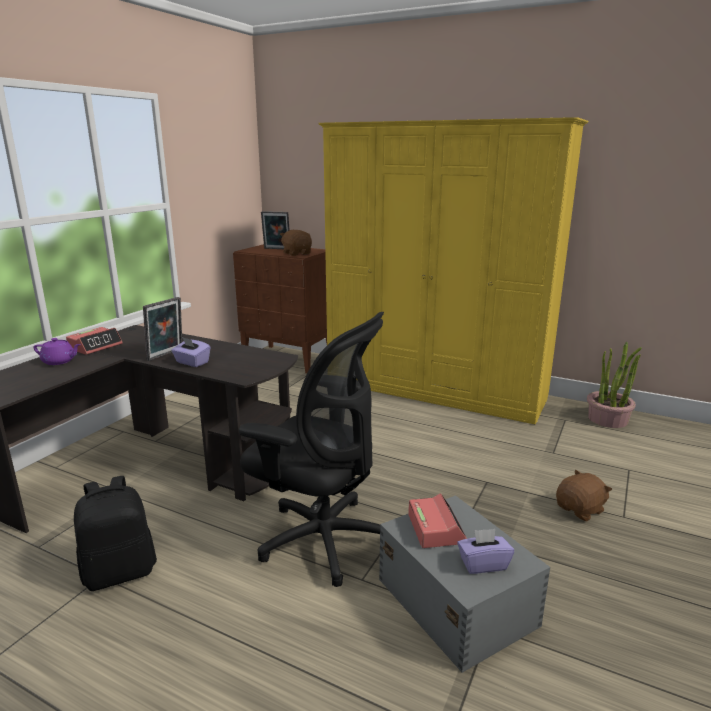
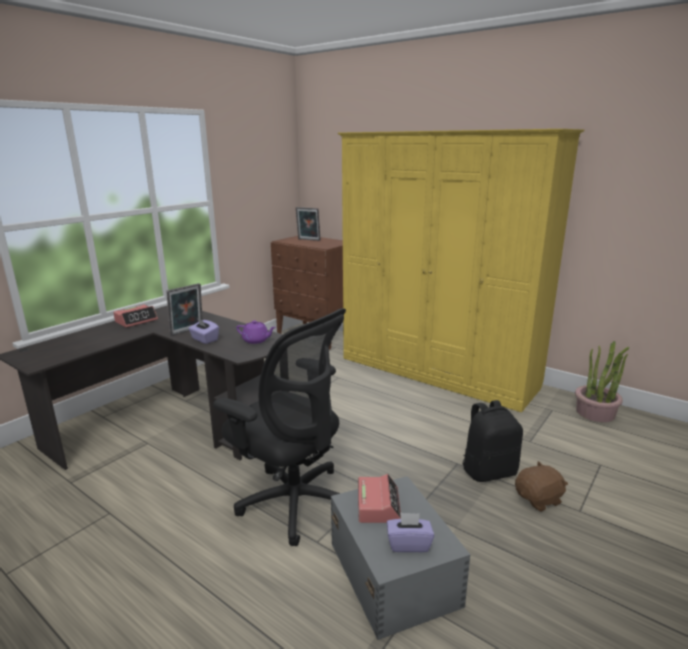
camera: 10 degrees right, 0 degrees up
(59, 361) = (104, 332): purple teapot -> purple teapot (256, 340)
(120, 572) = (124, 511): black backpack -> black backpack (489, 471)
(297, 253) = (323, 245): brown plush toy -> none

